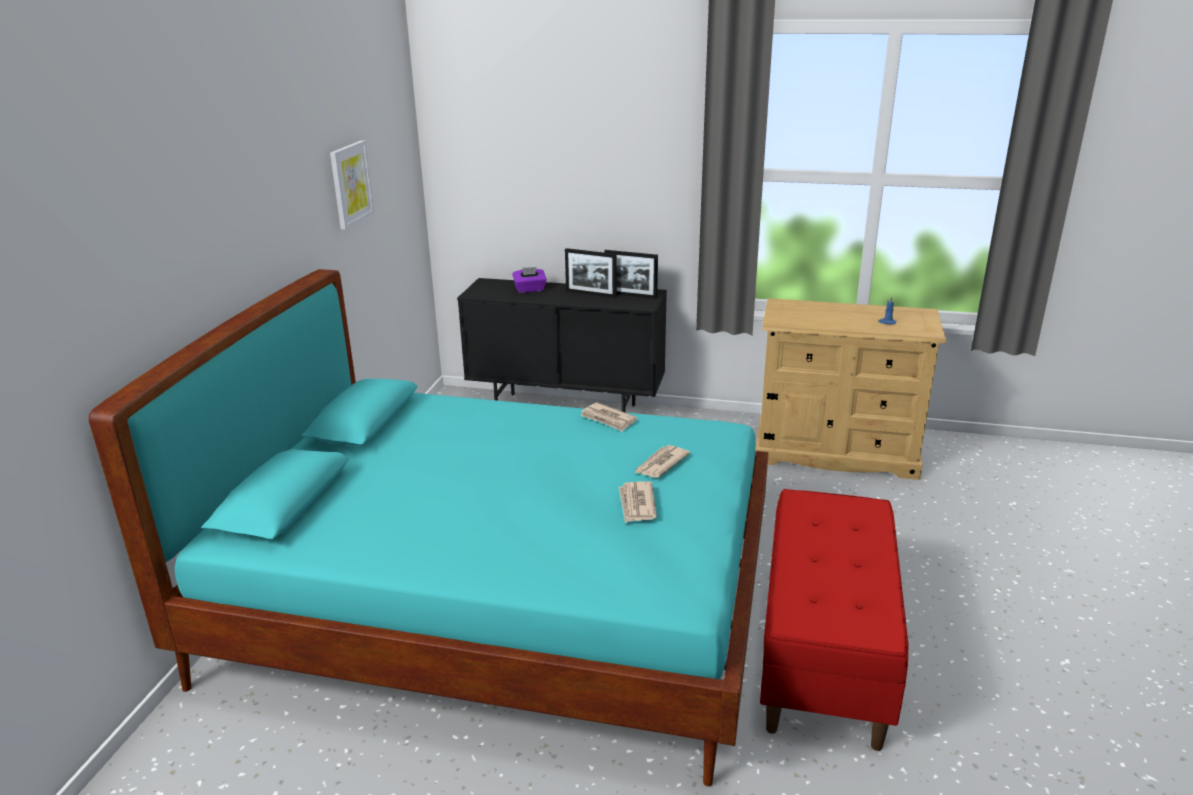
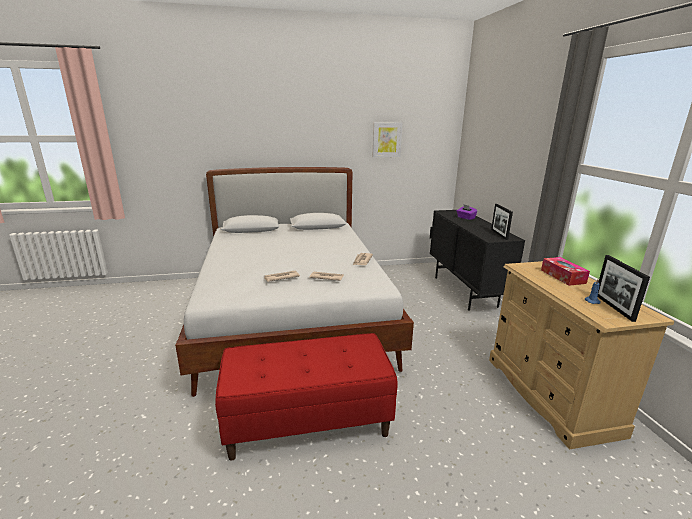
camera: 65 degrees right, 5 degrees down
(499, 606) = (293, 315): turquoise bed -> white bed
(591, 294) = (484, 227): picture frame -> picture frame (613, 307)
(819, 312) = (562, 276): none -> tissue box

